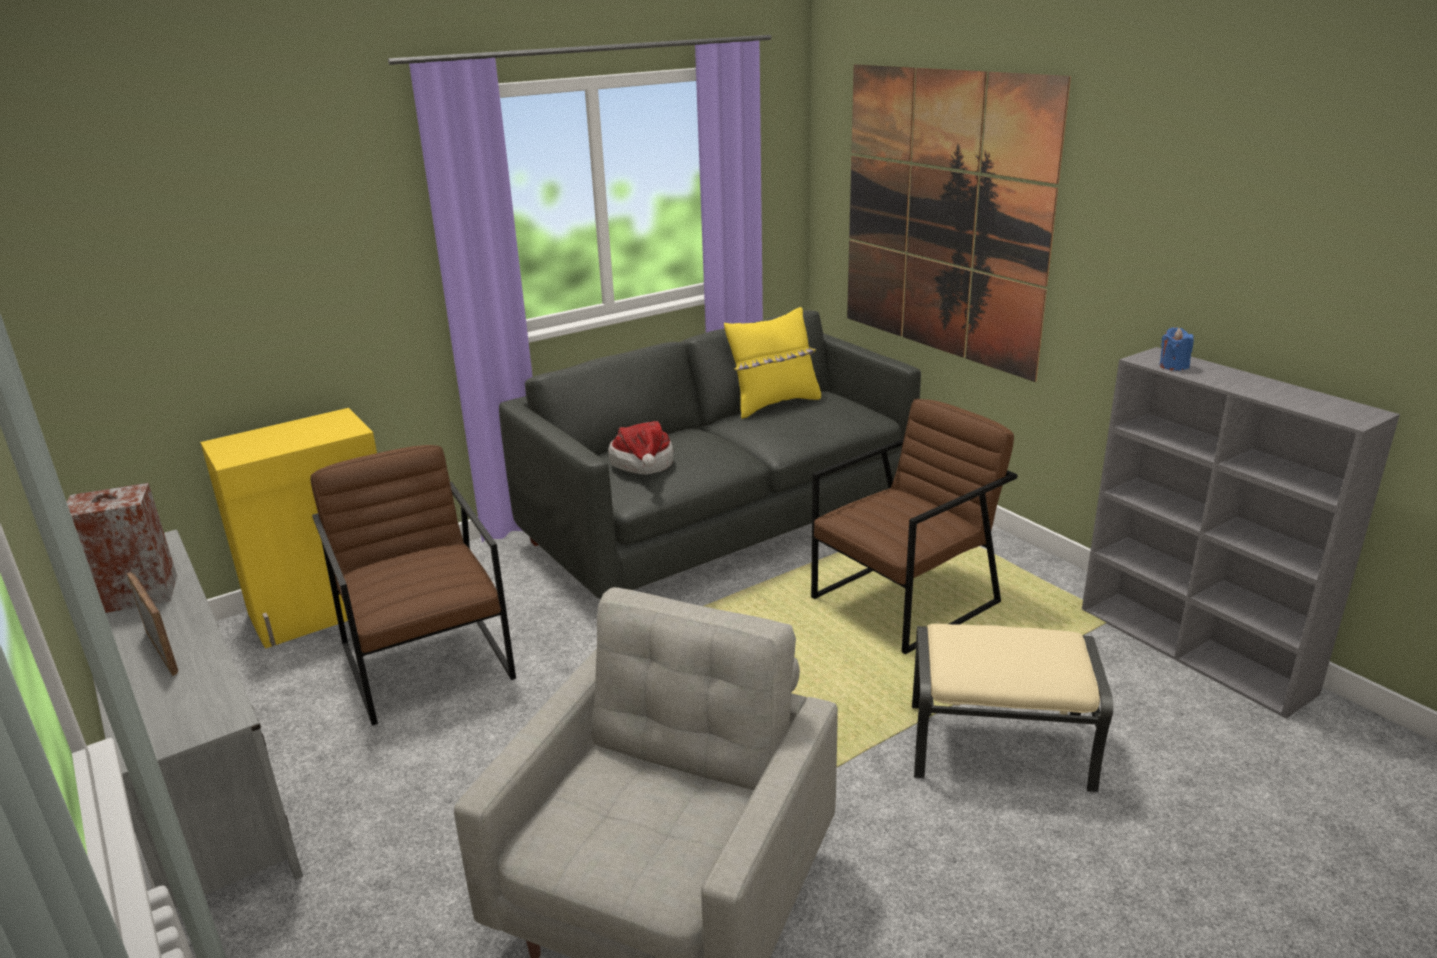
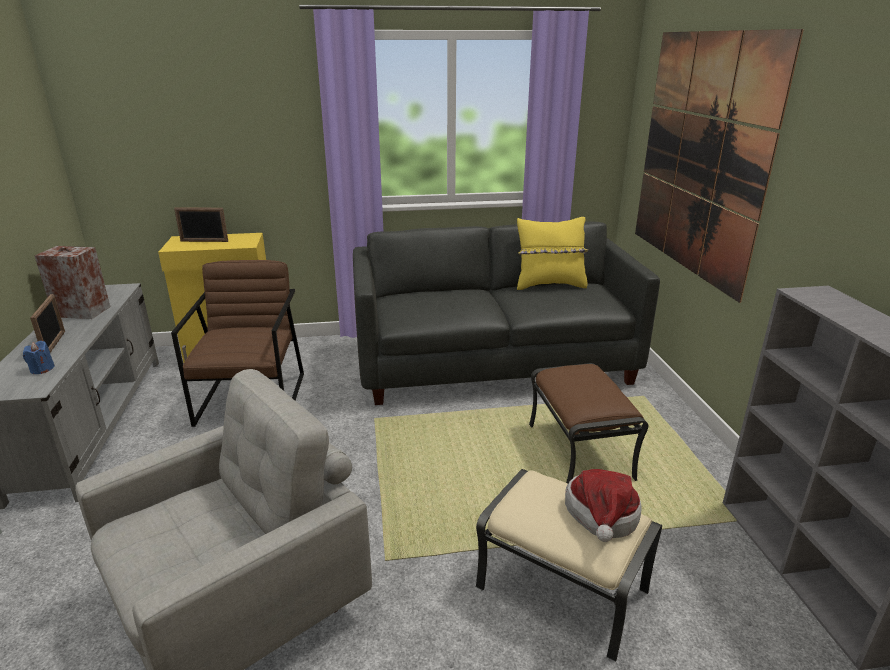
camera: 25 degrees right, 0 degrees up
(272, 439) = (204, 241): none -> picture frame
(643, 465) = (420, 305): hat -> hat (601, 518)
(906, 600) = (580, 451): brown armchair -> brown ottoman
(1173, 366) = (824, 303): blue candle -> blue candle (42, 369)

